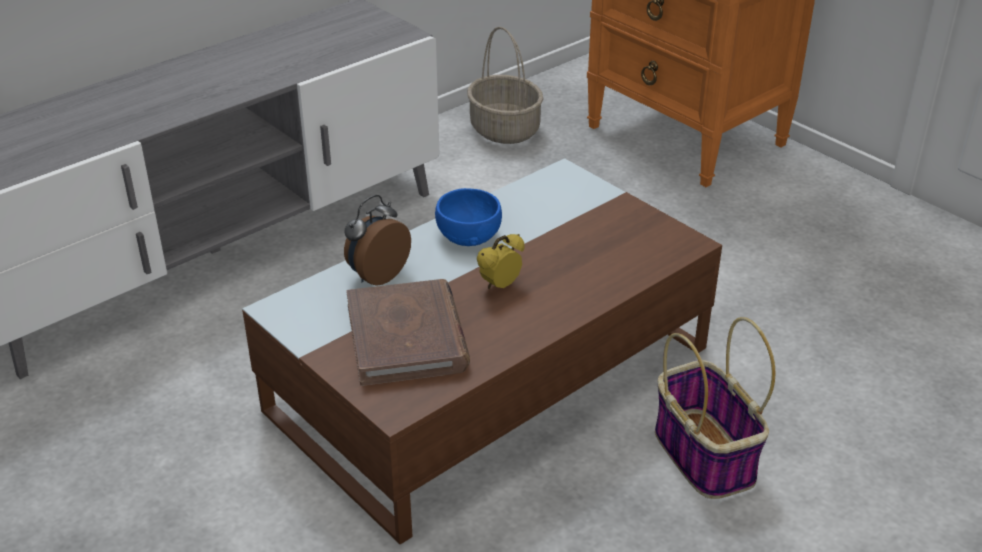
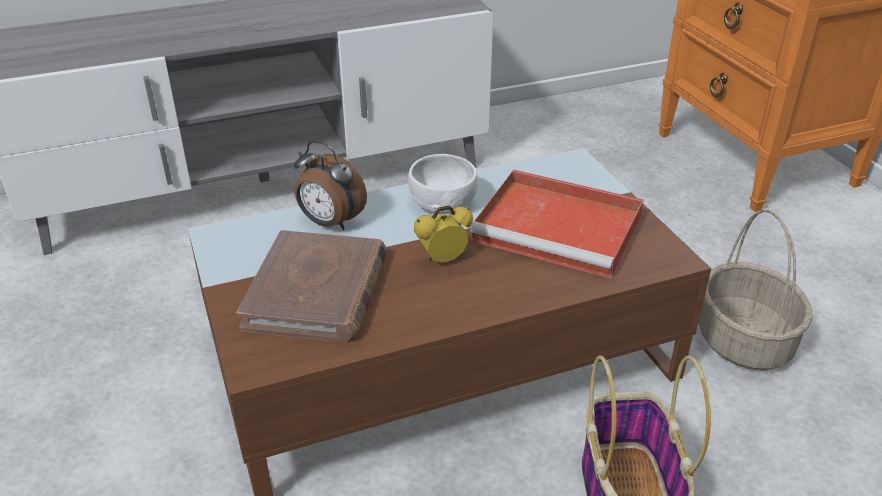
camera: 20 degrees right, 0 degrees up
(376, 275) = (330, 223): alarm clock -> alarm clock turned 120 degrees counterclockwise
(468, 235) = (442, 203): blue bowl -> white bowl
(503, 130) = (575, 123): basket -> basket (742, 340)
(585, 236) = (561, 228): none -> red tray

